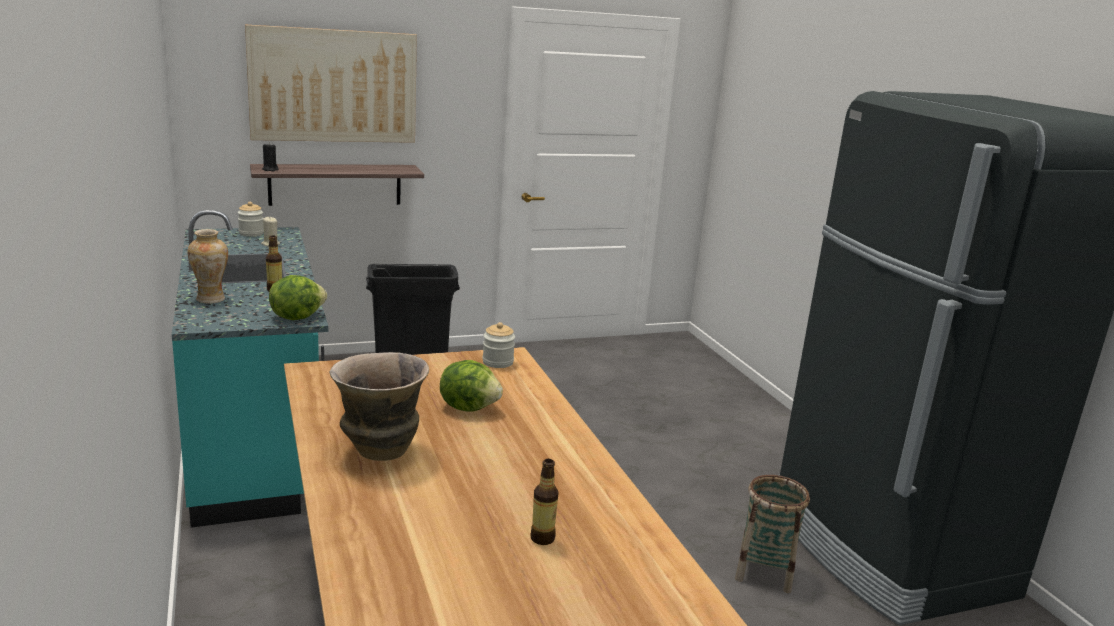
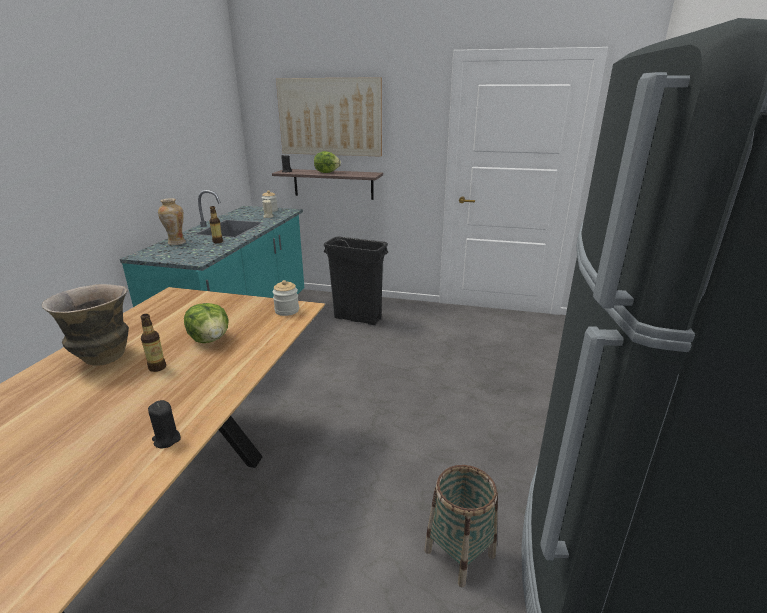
camera: 35 degrees right, 5 degrees up
(296, 317) = (196, 258): lettuce -> lettuce (327, 172)
(542, 538) = (56, 467): bottle -> bottle (157, 367)
(599, 492) = (166, 439): none -> black candle

